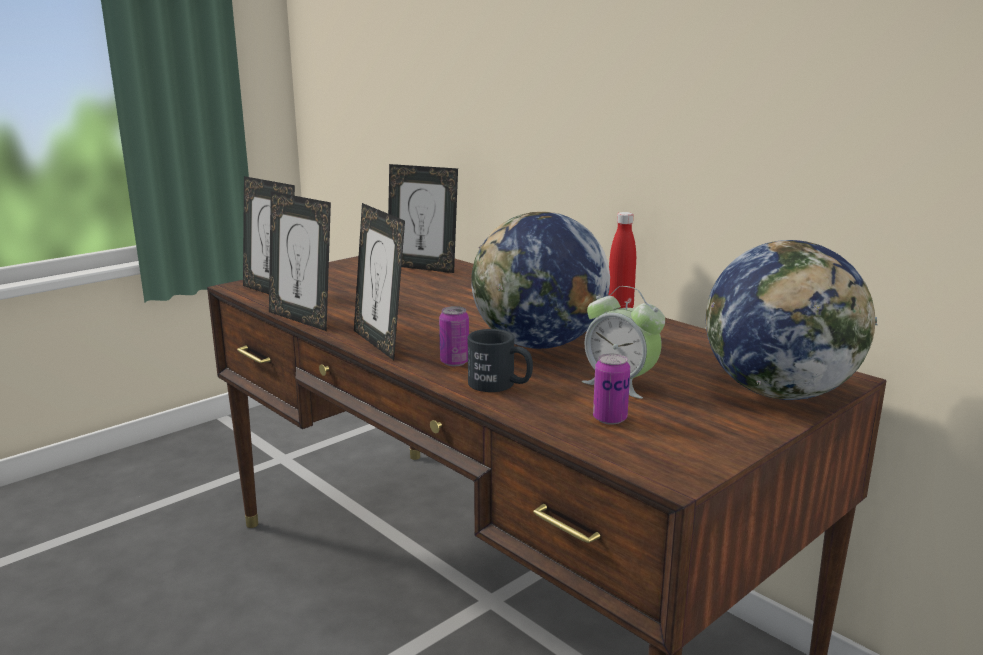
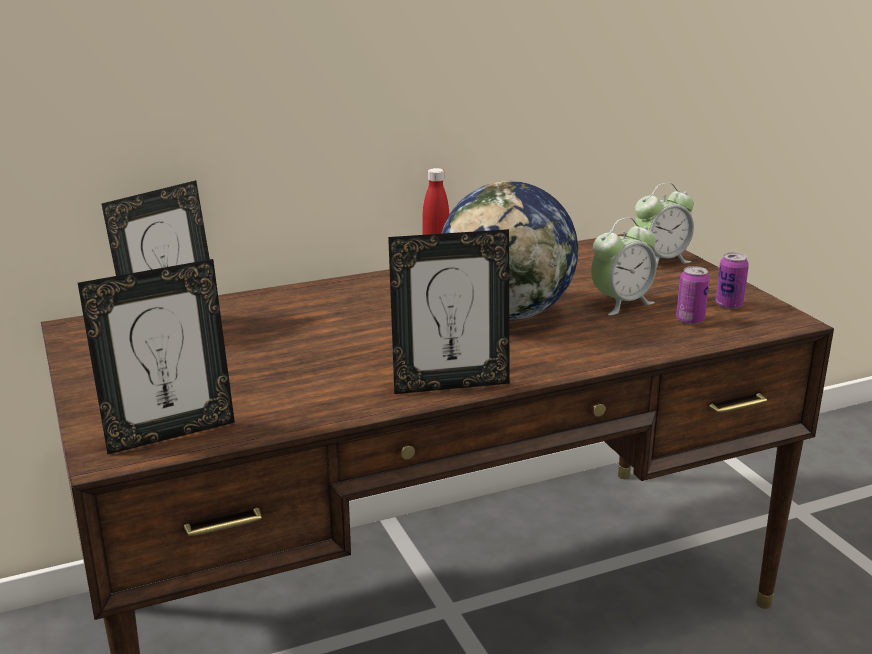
camera: 70 degrees left, 5 degrees up
(302, 319) = (322, 420): picture frame -> none
(454, 362) = (532, 356): can -> can (729, 305)
(500, 385) = (602, 346): black mug -> none
(780, 392) = (660, 261): globe -> alarm clock

